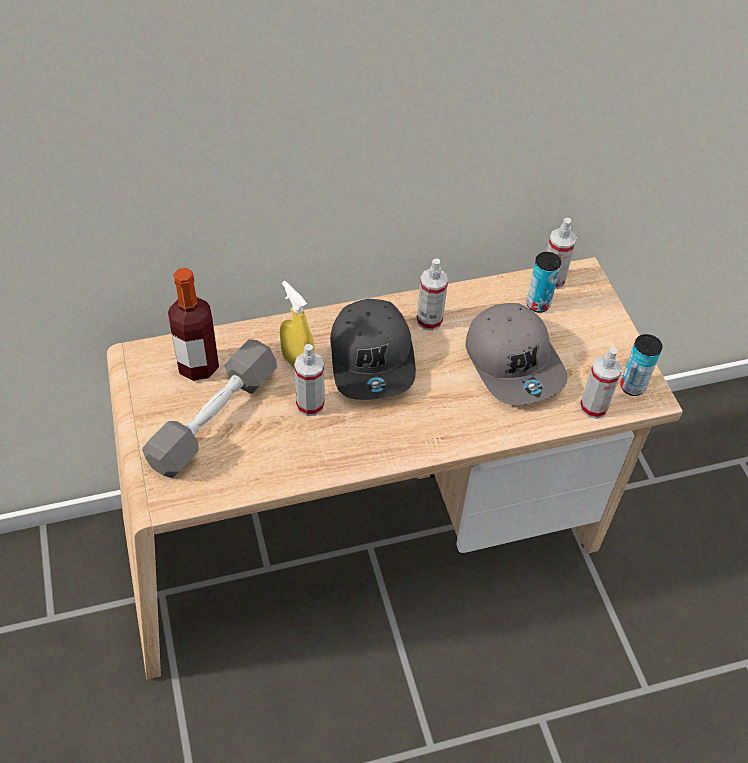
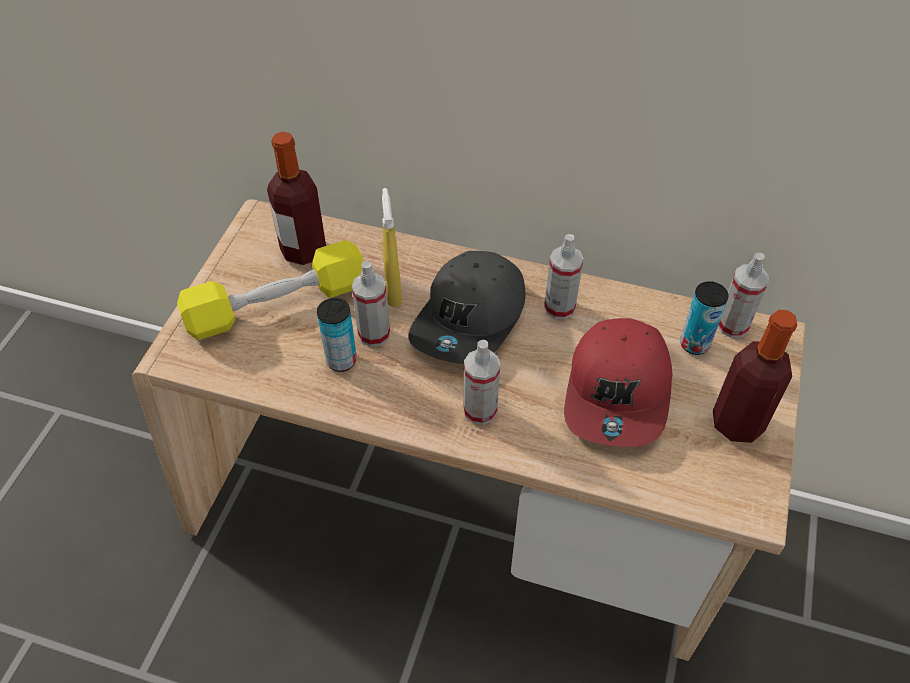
camera: 35 degrees right, 0 degrees up
(214, 419) = (277, 305): grey dumbbell -> yellow dumbbell
(514, 362) = (618, 392): grey cap -> red cap
(593, 407) = (673, 485): spray bottle -> spray bottle (480, 410)
(602, 346) = (737, 423): none -> bottle
(632, 386) = (740, 486): can -> can (341, 360)

